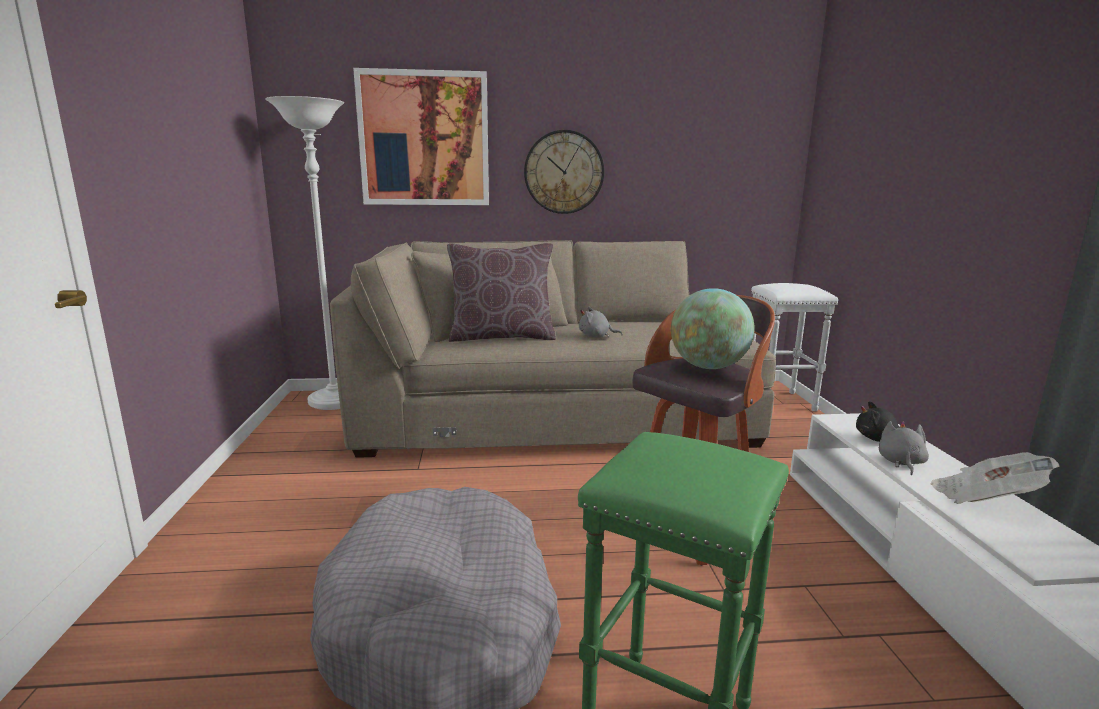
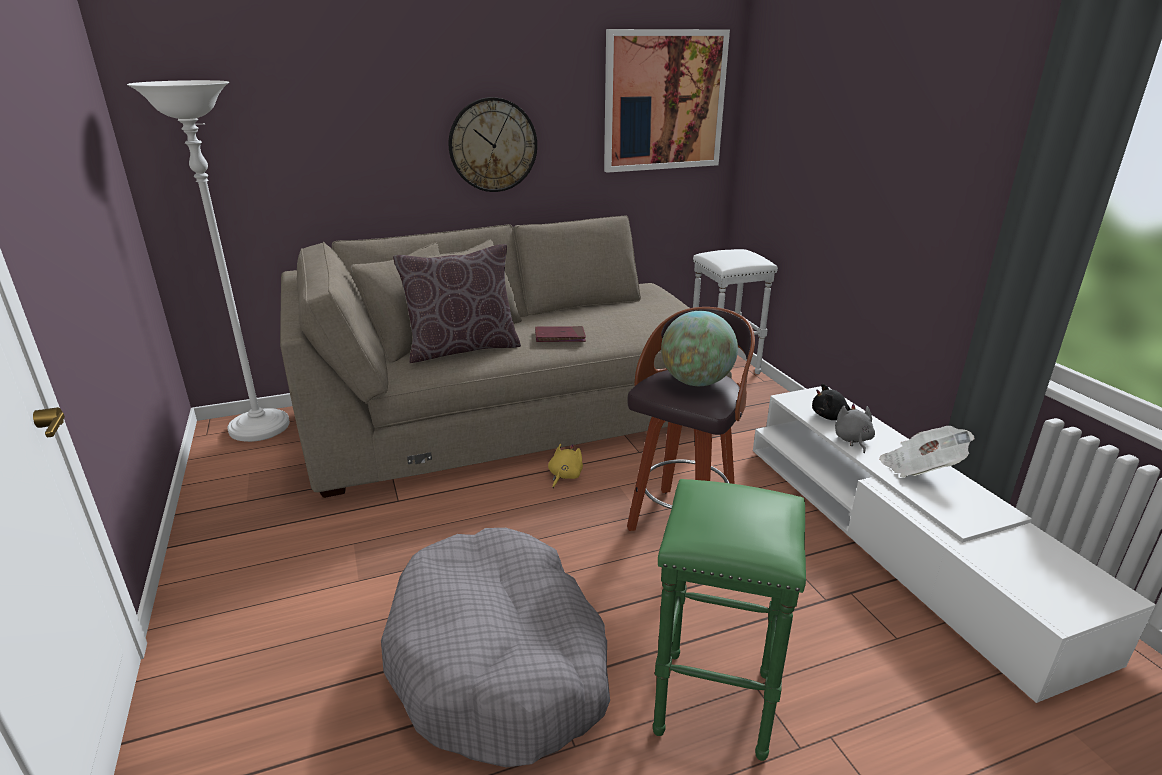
camera: 15 degrees left, 10 degrees up
(424, 139) = (328, 116): picture -> picture (664, 101)
(582, 471) = (564, 476): none -> yellow plush toy
(596, 336) = (560, 337): grey plush toy -> red book

